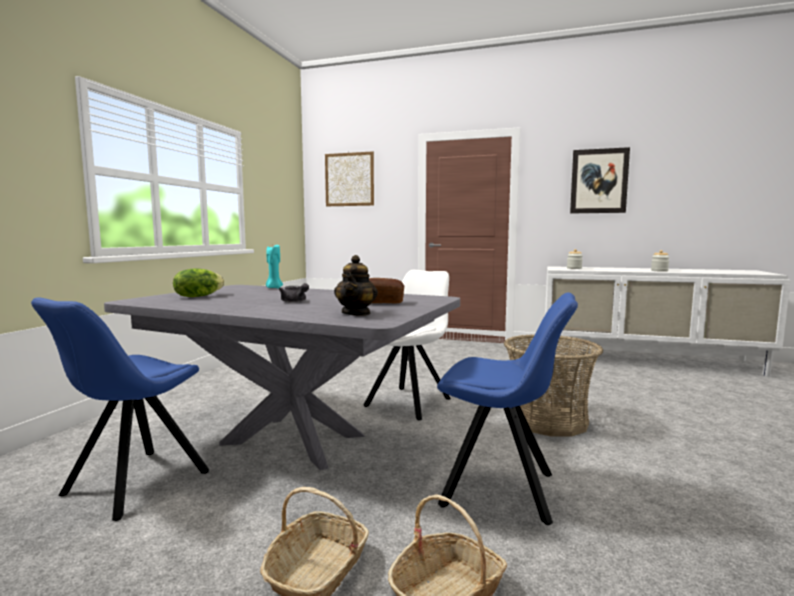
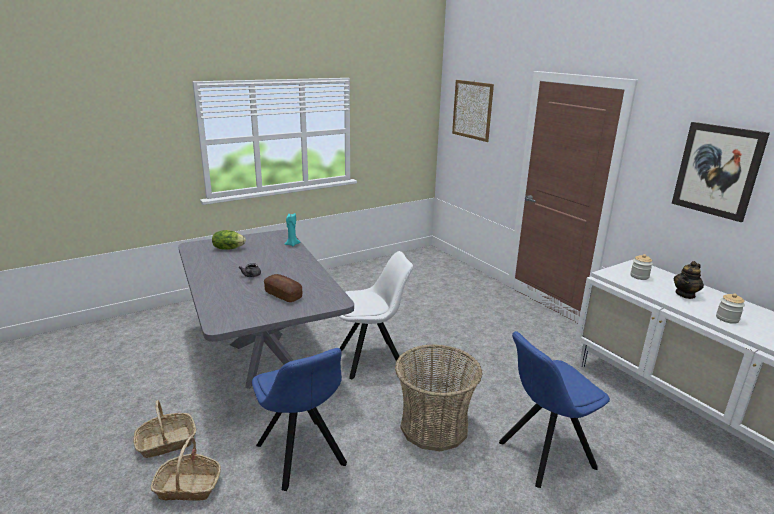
camera: 40 degrees right, 15 degrees up
(135, 483) = (172, 352): blue chair -> blue chair (545, 454)
(356, 313) = (238, 308): teapot -> teapot (685, 294)

